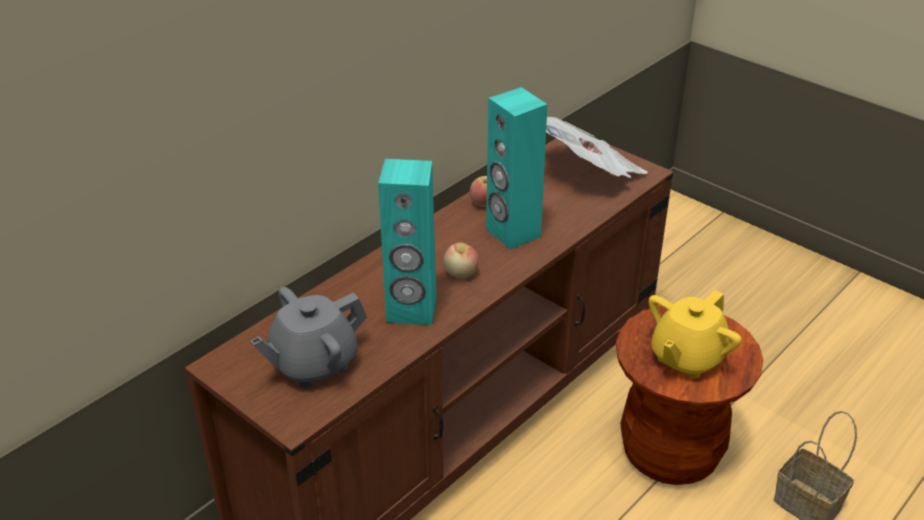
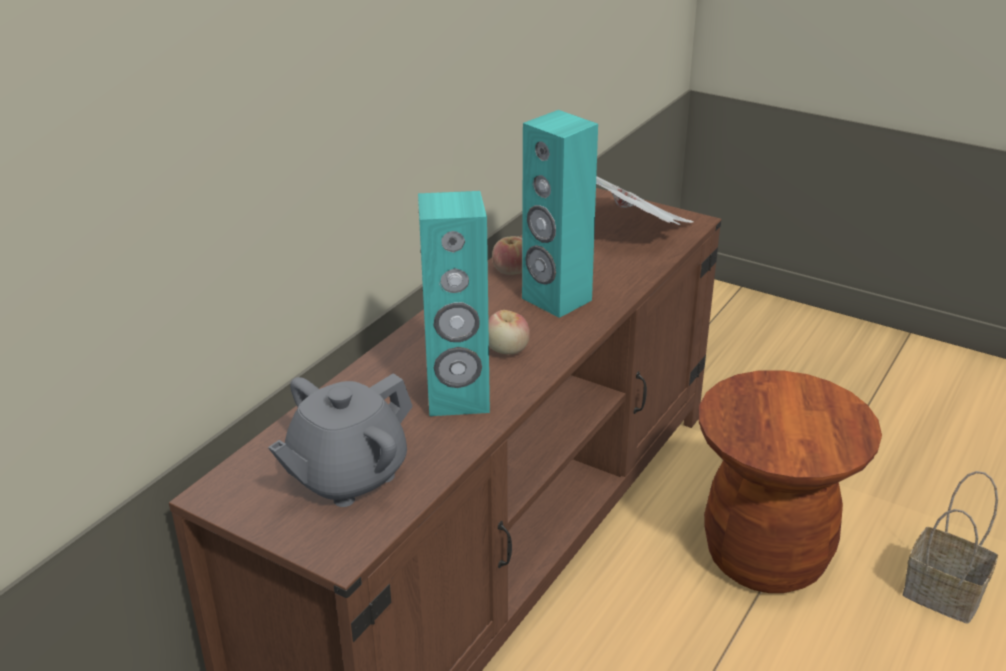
camera: 10 degrees left, 5 degrees down
(686, 357) = (789, 428): yellow teapot -> none

